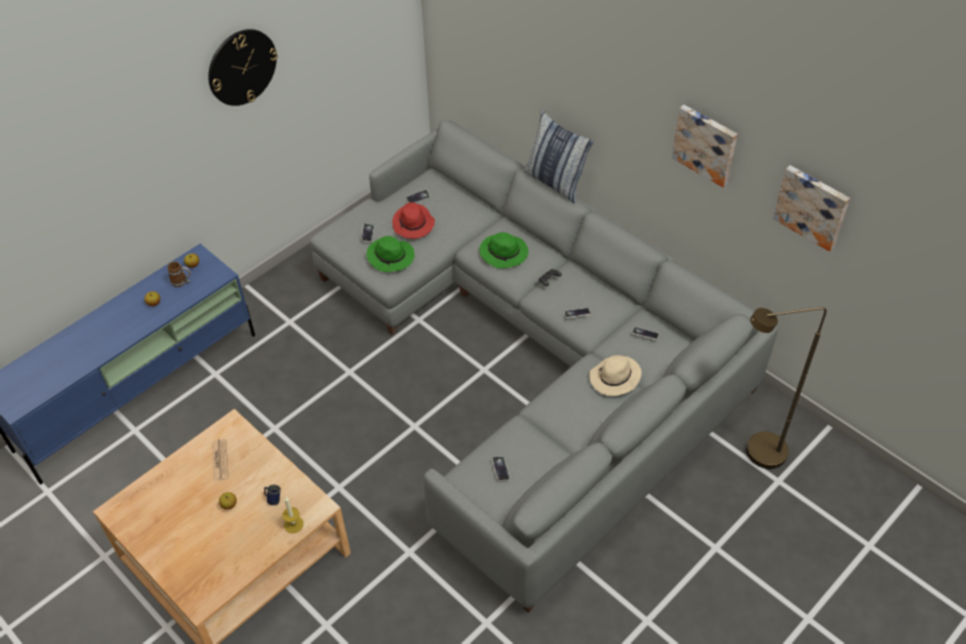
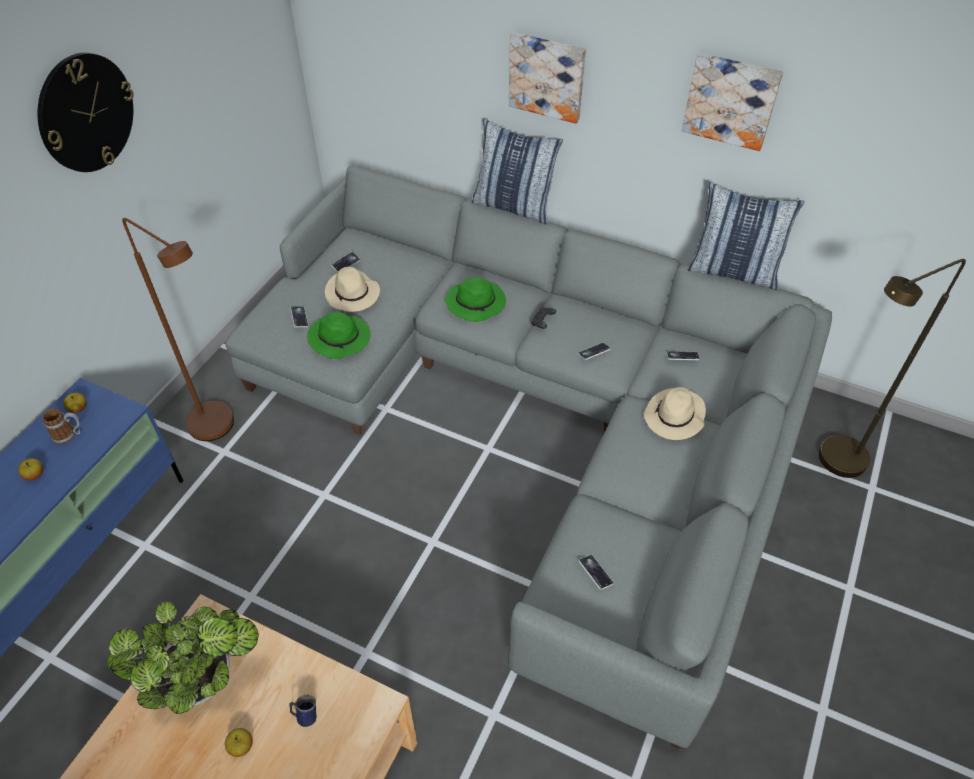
camera: 20 degrees left, 0 degrees up
(220, 460) = (204, 679): newspaper -> potted plant
(292, 304) = (220, 429): none -> brown floor lamp
(293, 524) = (350, 746): candle -> none
(413, 224) = (353, 294): red hat -> beige hat
(704, 276) = (733, 272): none -> pillow
(812, 206) = (894, 143): picture -> picture (547, 76)

